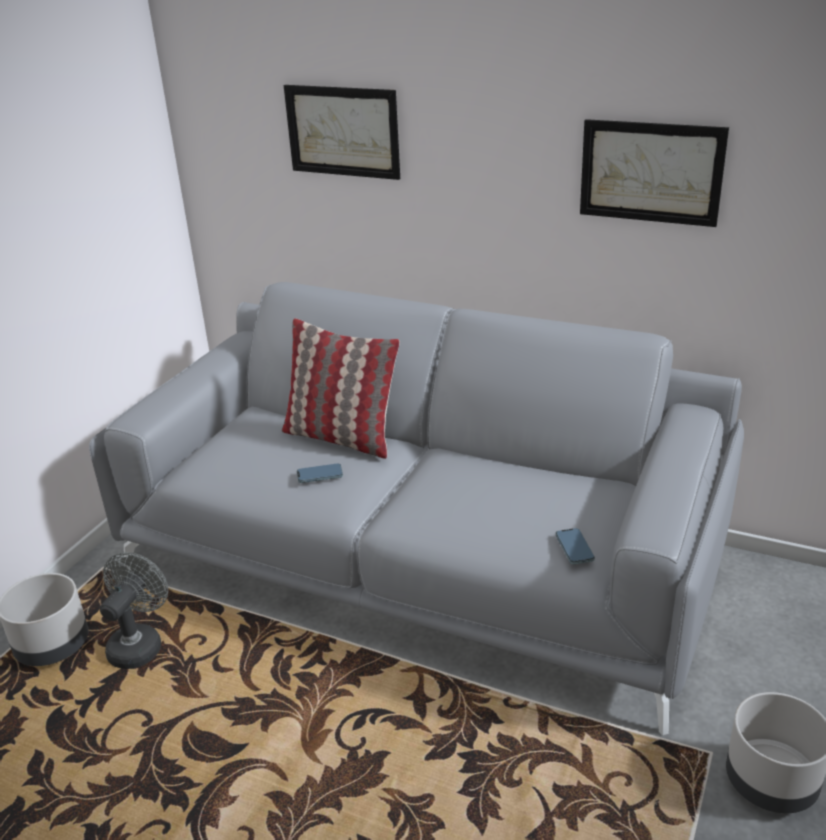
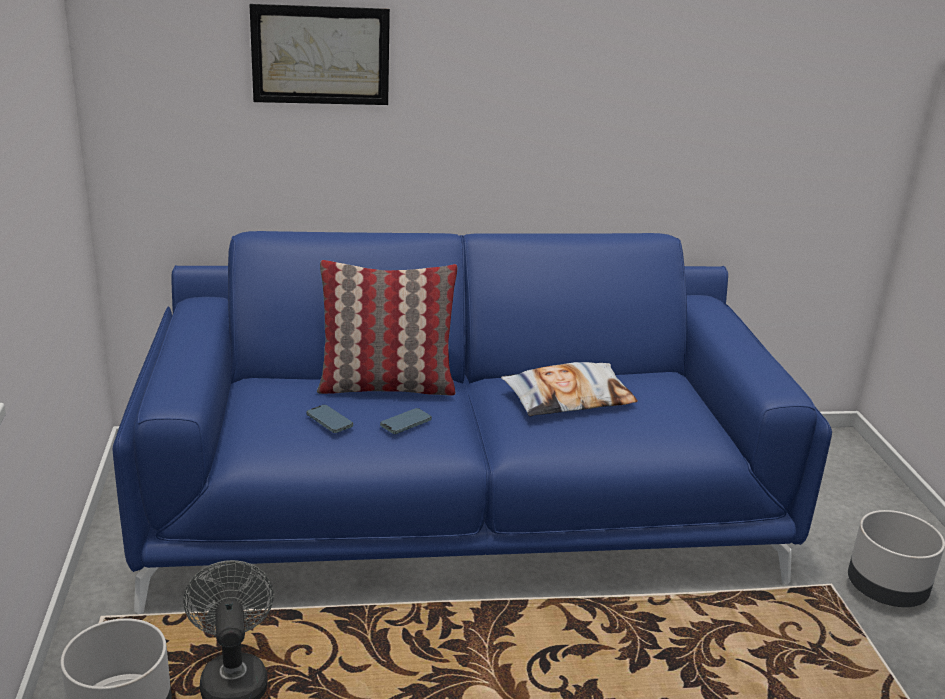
camera: 35 degrees left, 5 degrees down
(421, 563) = (463, 512): grey sofa -> blue sofa
(482, 485) = (568, 398): none -> pillow
(574, 548) = (697, 429): phone -> phone (329, 421)
(651, 172) = (646, 83): picture -> none

